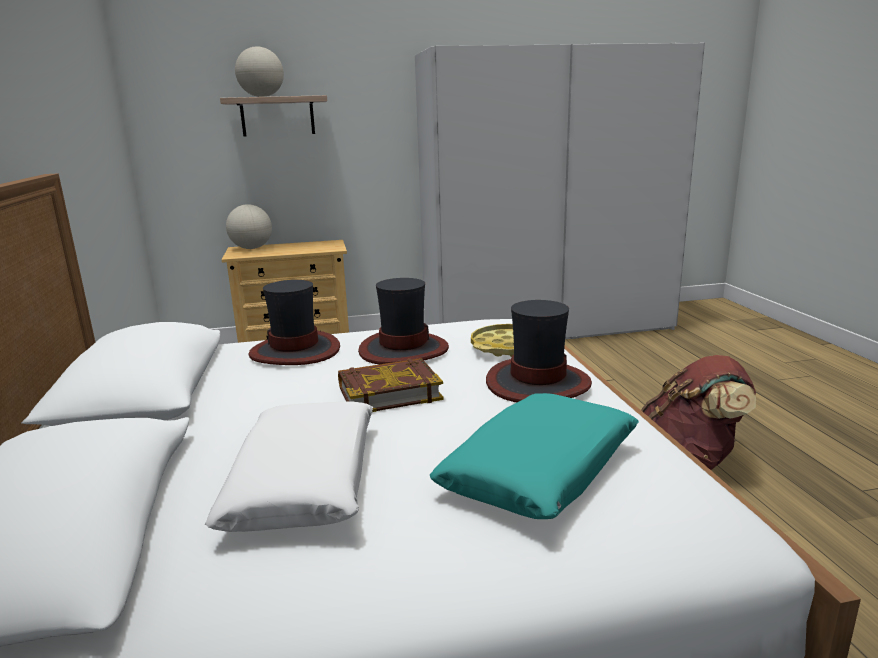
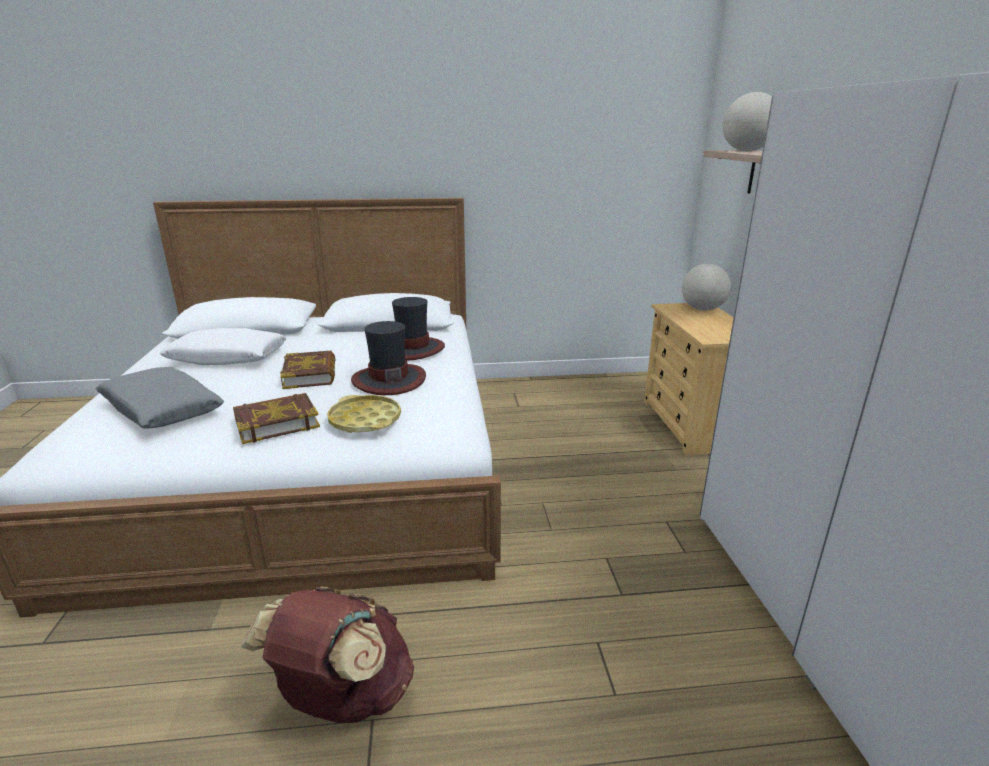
camera: 95 degrees right, 5 degrees up
(537, 383) = (276, 423): hat -> book
(540, 470) = (162, 409): turquoise pillow -> grey pillow

